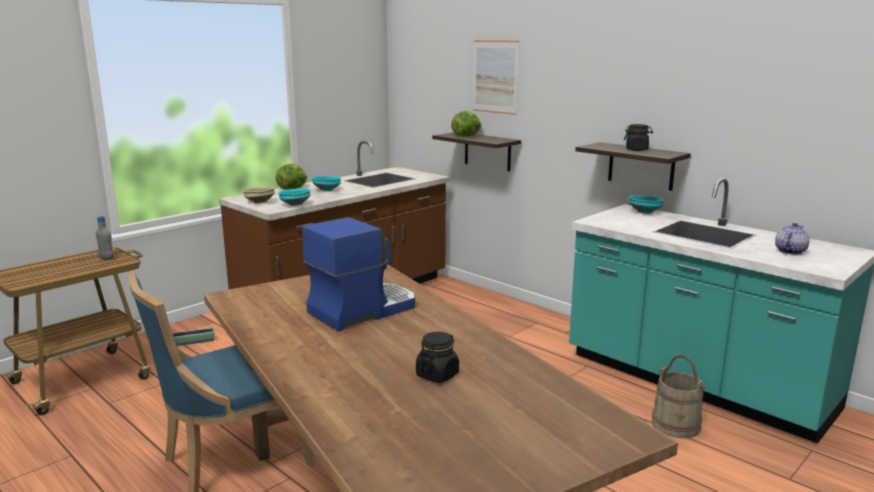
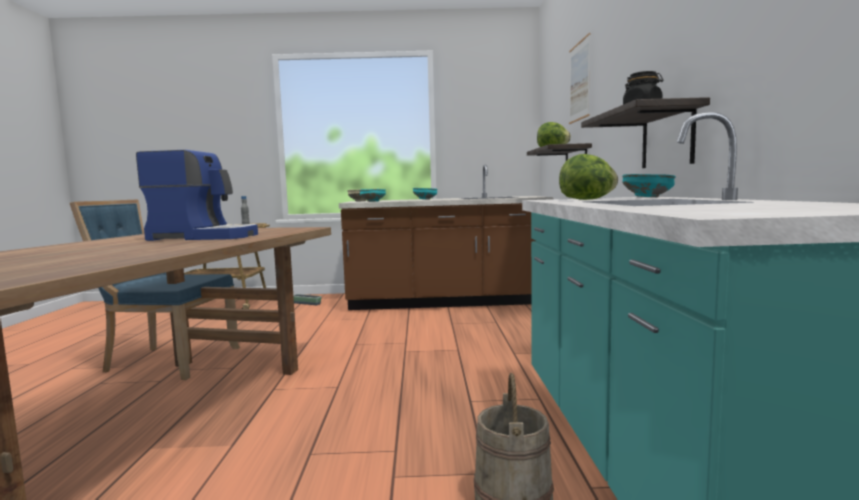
camera: 45 degrees right, 10 degrees down
(293, 189) = (408, 199): lettuce -> lettuce (587, 199)
(437, 375) = (59, 258): black jar -> none
(789, 251) = (739, 207): teapot -> none

